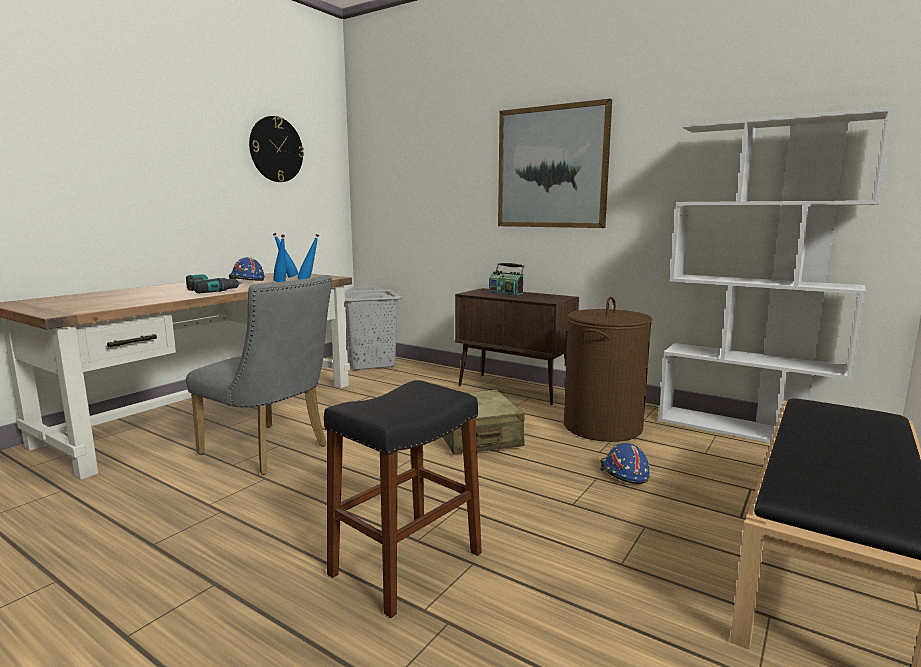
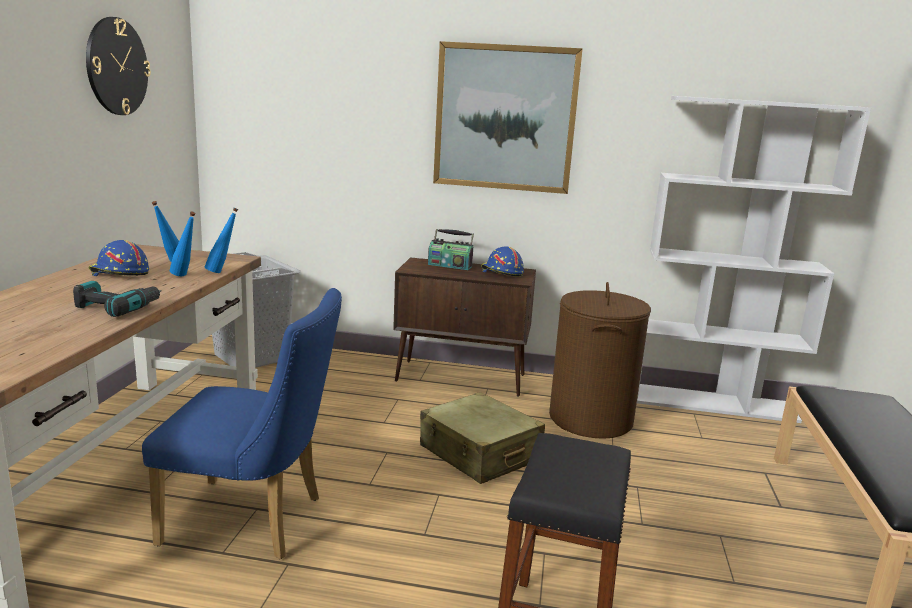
camera: 25 degrees left, 5 degrees up
(271, 451) = (254, 521): grey chair -> blue chair
(623, 473) = (655, 476): blue hard hat -> blue hard hat (501, 272)

